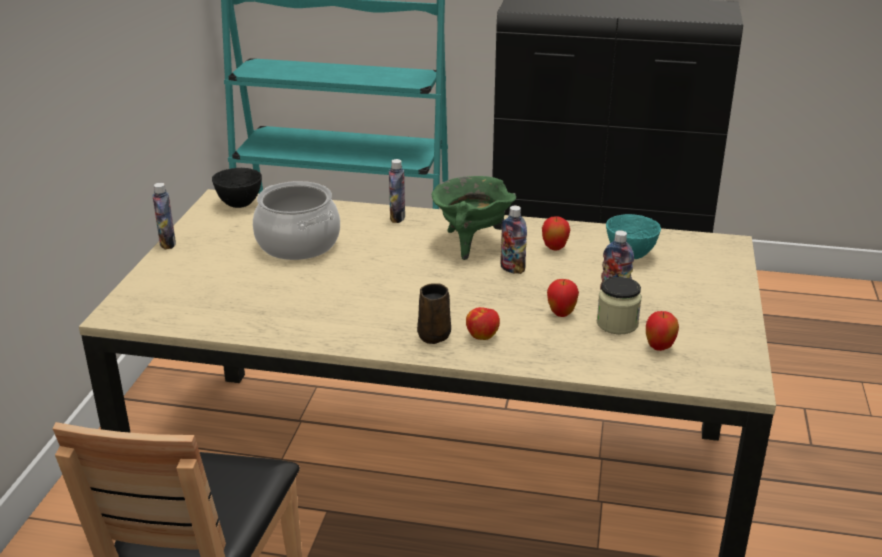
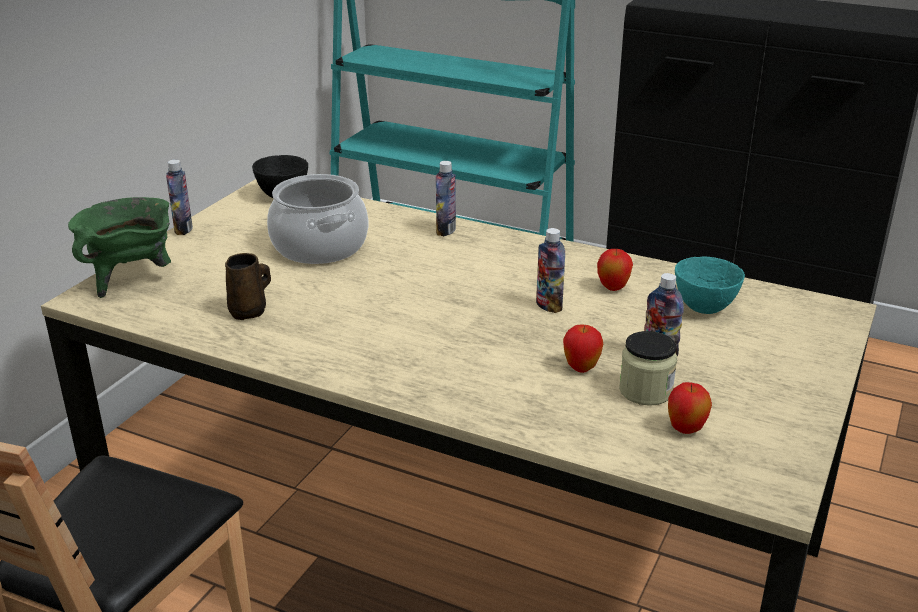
camera: 15 degrees right, 0 degrees up
(435, 335) = (415, 371): brown mug -> brown mug (249, 311)
(471, 243) = (515, 269): green cooking pot -> green cooking pot (131, 279)
(482, 335) = (470, 381): apple -> none

